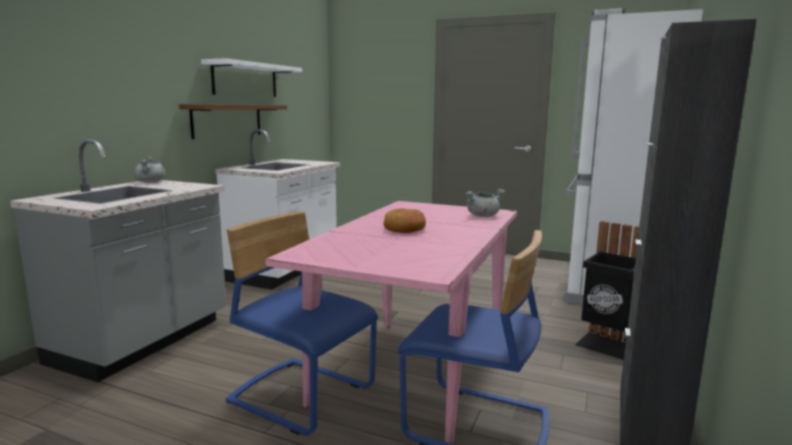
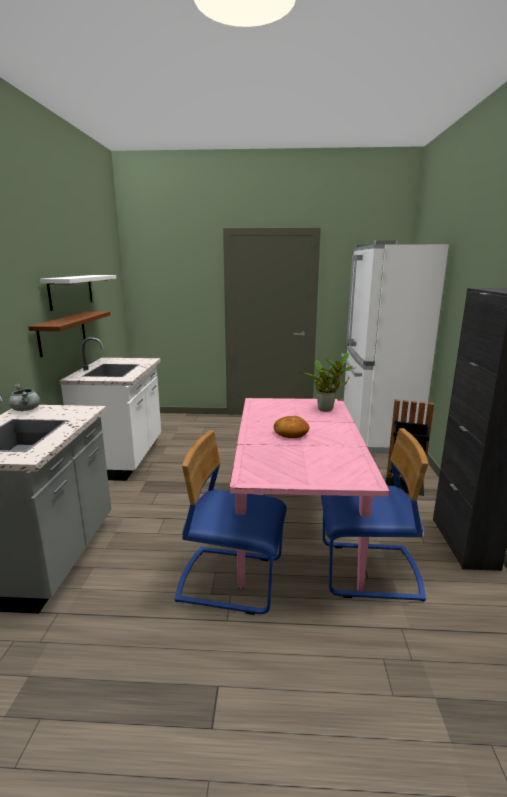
camera: 20 degrees left, 5 degrees up
(482, 216) = (327, 409): grey cooking pot -> potted plant

